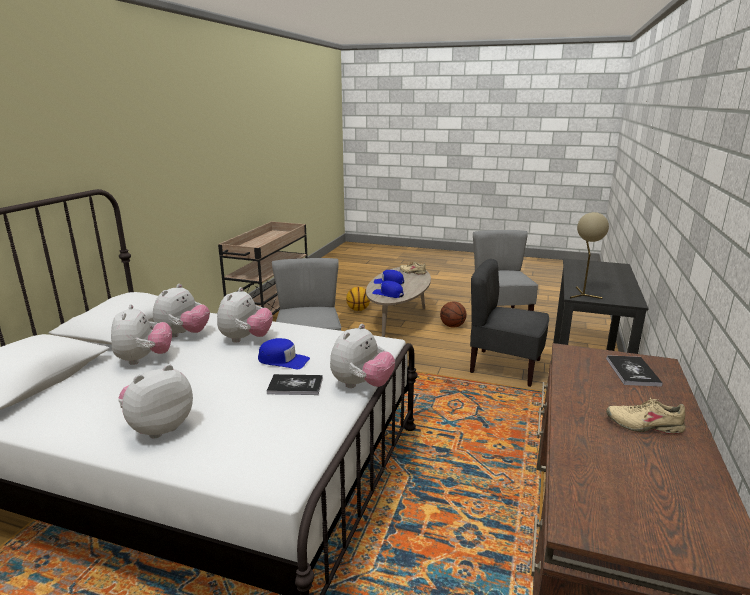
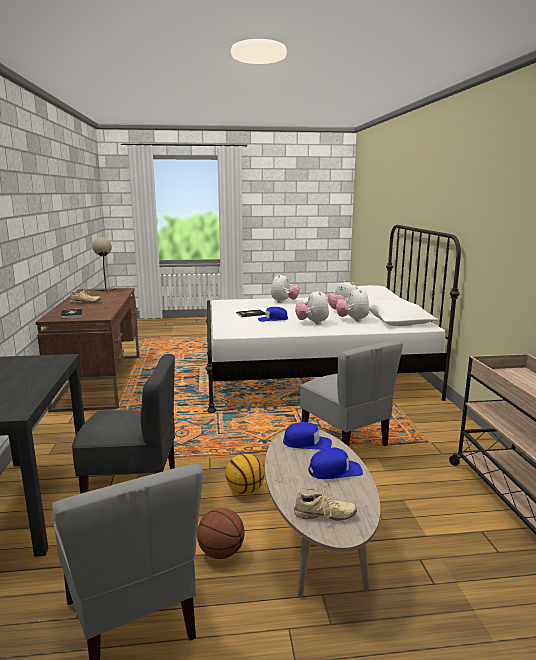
camera: 155 degrees right, 5 degrees down
(358, 309) = (411, 552): basketball -> basketball (245, 490)
(361, 385) = (219, 317): plush toy -> none
(582, 294) = (55, 360): beige table lamp -> beige table lamp (106, 291)

